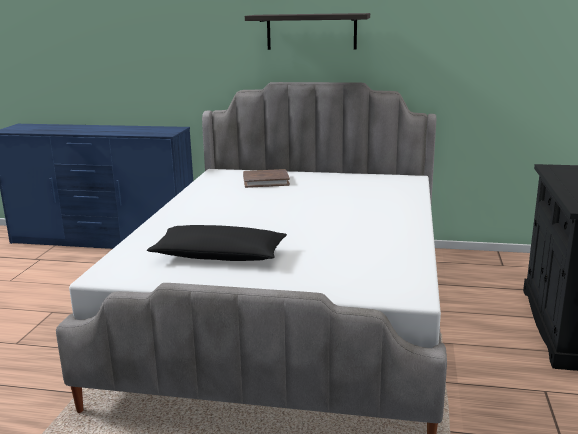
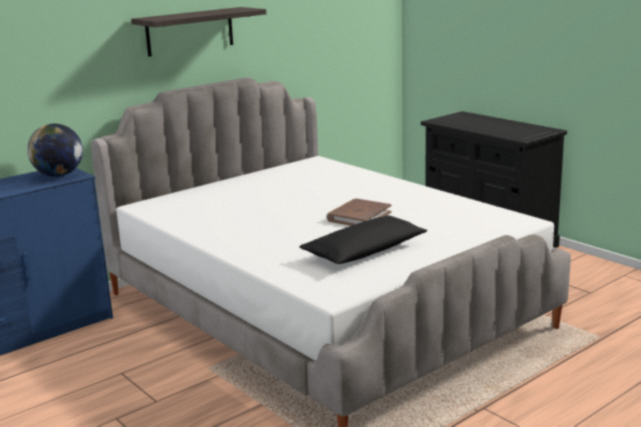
camera: 50 degrees left, 0 degrees up
(162, 131) = (59, 175): none -> globe
(266, 181) = (213, 198): brown book -> brown book (359, 216)

